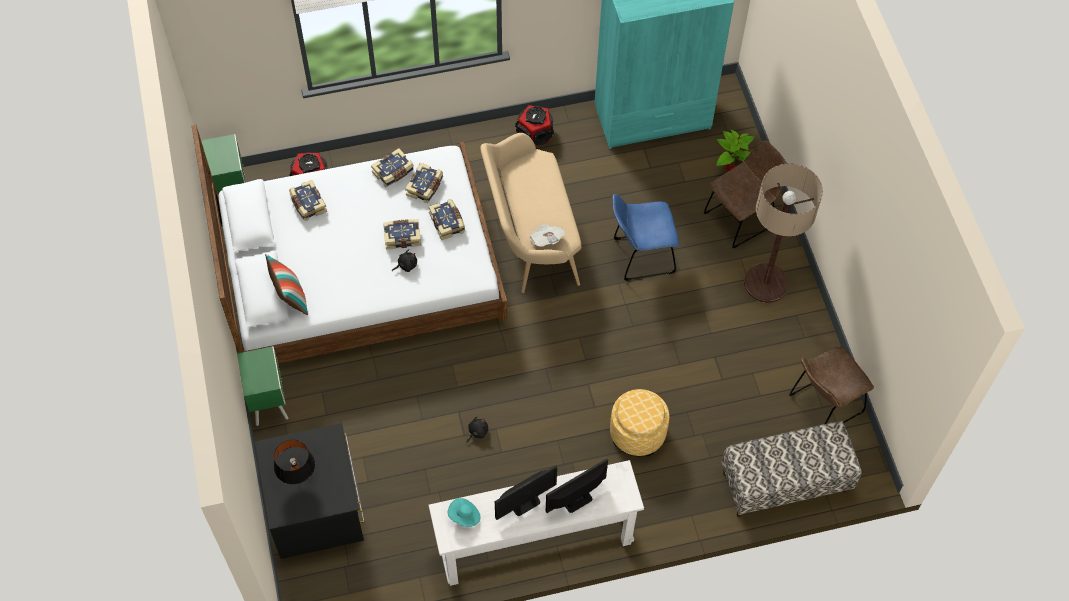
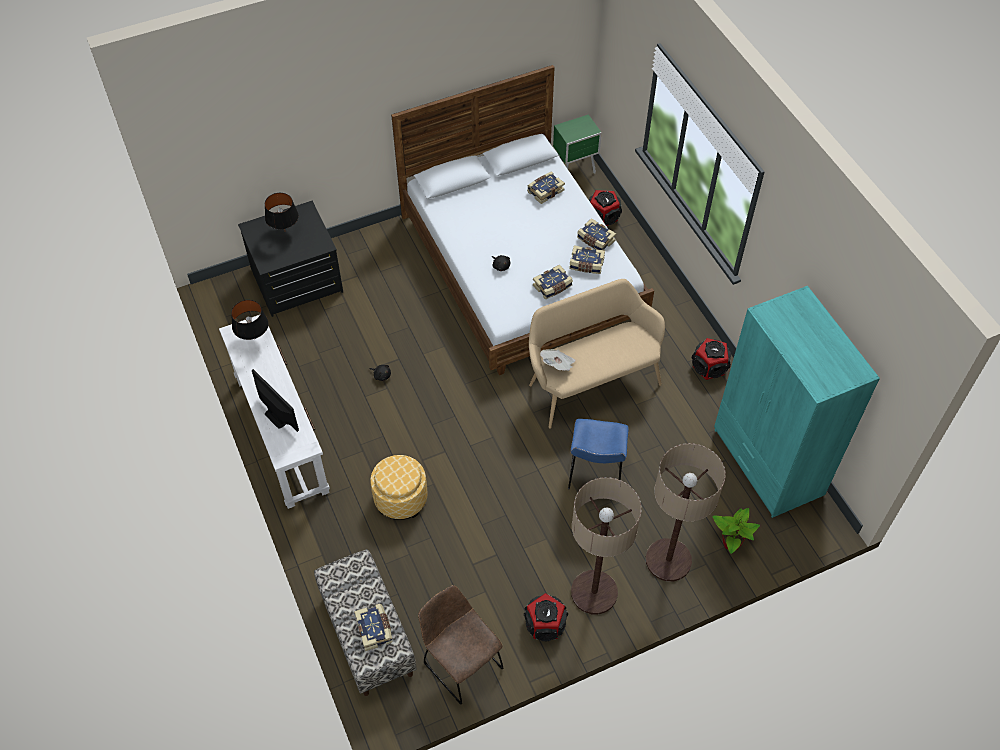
camera: 80 degrees right, 5 degrees down
(269, 402) = (385, 234): green nightstand -> none
(290, 297) = (451, 198): pillow -> none
(402, 236) = (529, 257): book -> book (375, 629)
(464, 516) = (254, 339): turquoise hat -> black table lamp
(524, 502) = (271, 379): monitor -> none
(640, 256) = (595, 474): blue chair -> blue chair turned 150 degrees counterclockwise
(741, 218) = (668, 560): brown chair -> floor lamp
(792, 329) = (545, 624): none -> speaker

